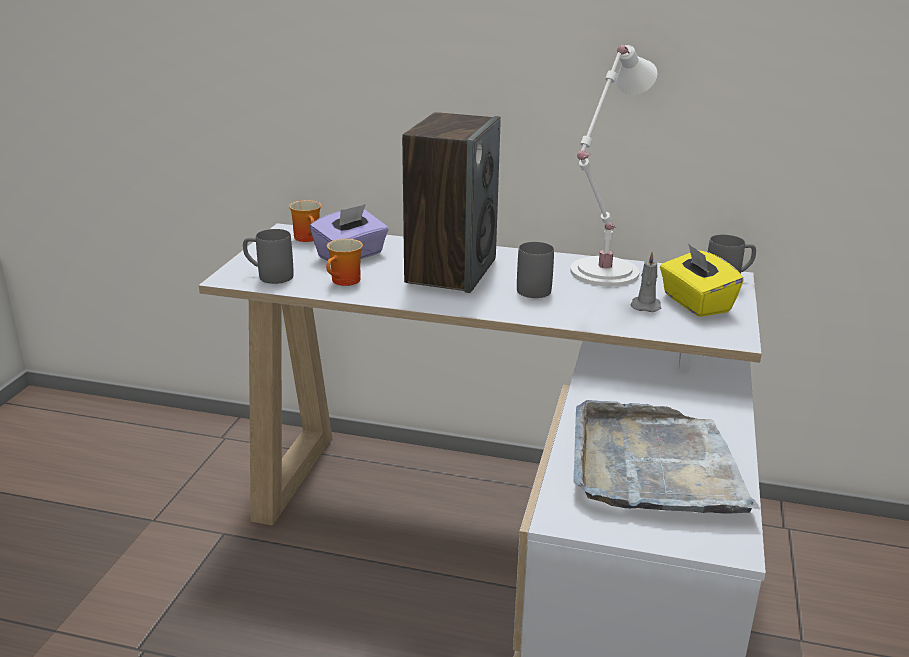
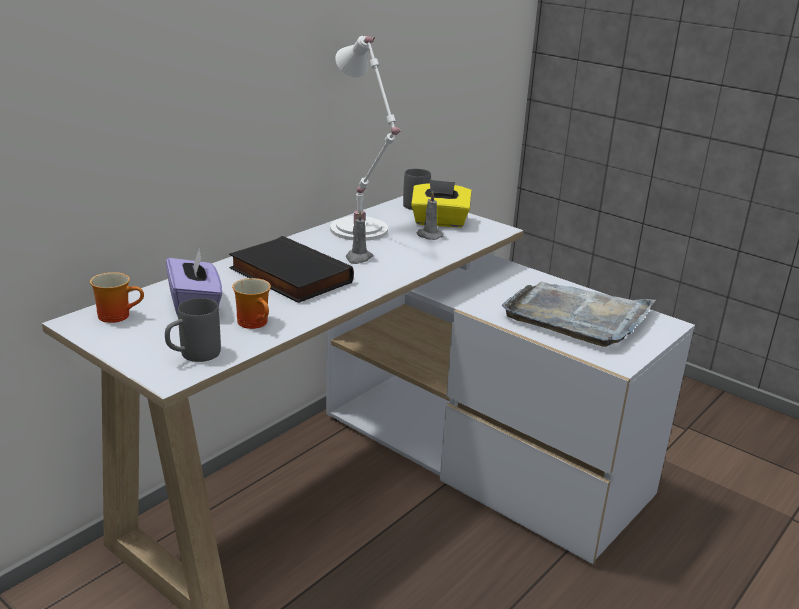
camera: 65 degrees left, 0 degrees up
(451, 270) = (288, 276): speaker -> black book
(532, 287) = (358, 258): grey mug -> grey candle

